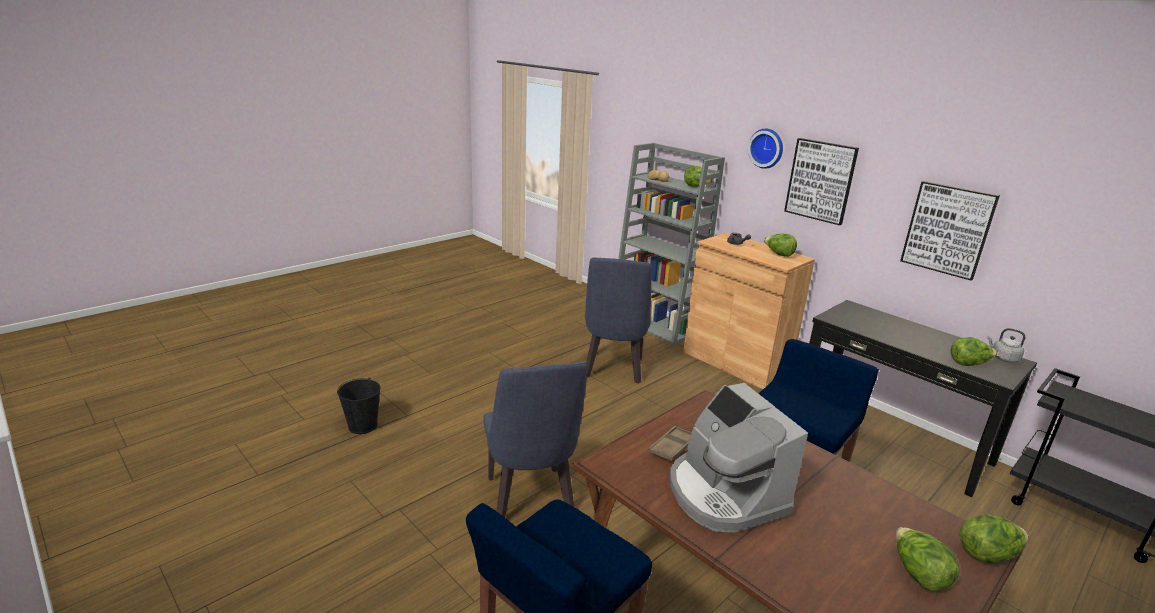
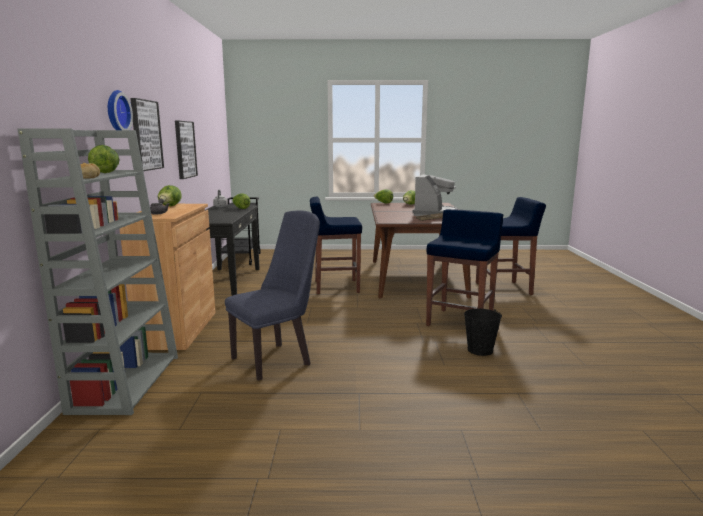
camera: 135 degrees left, 10 degrees down
(363, 426) = (569, 399): black bucket -> black bucket (480, 350)
(531, 500) = (460, 321): blue chair -> blue stool

